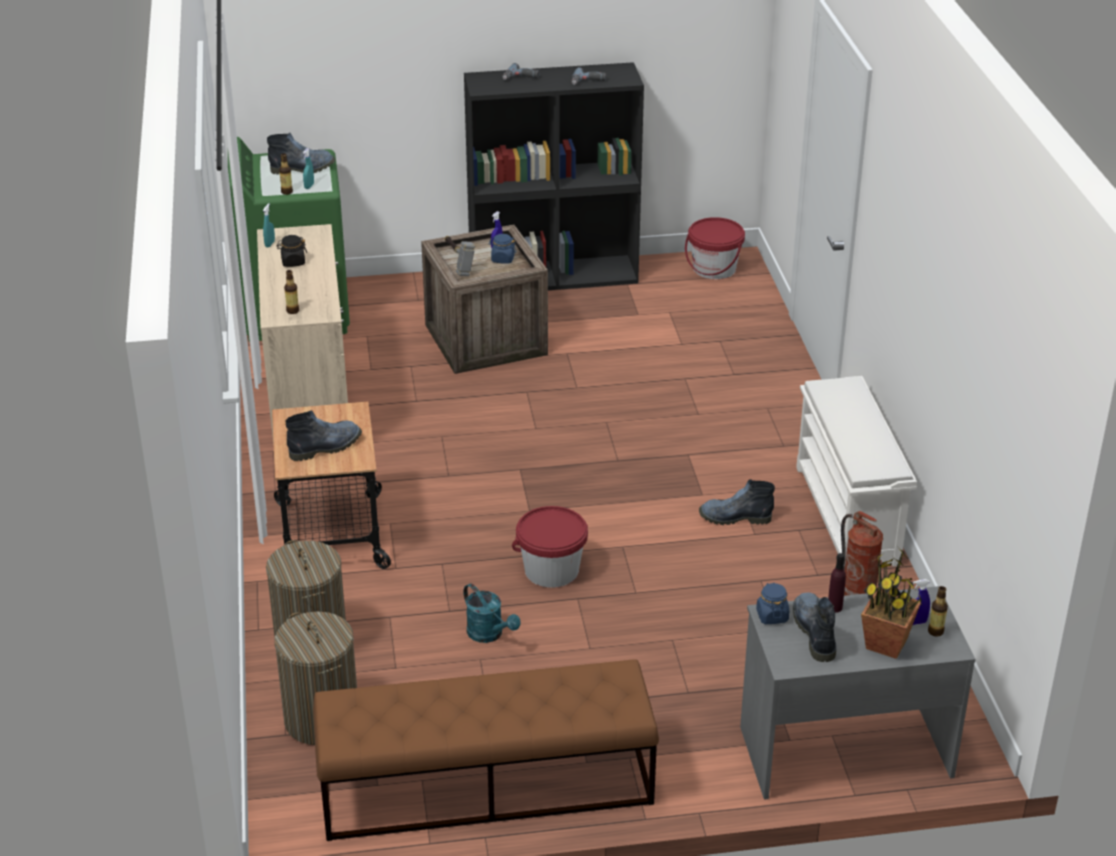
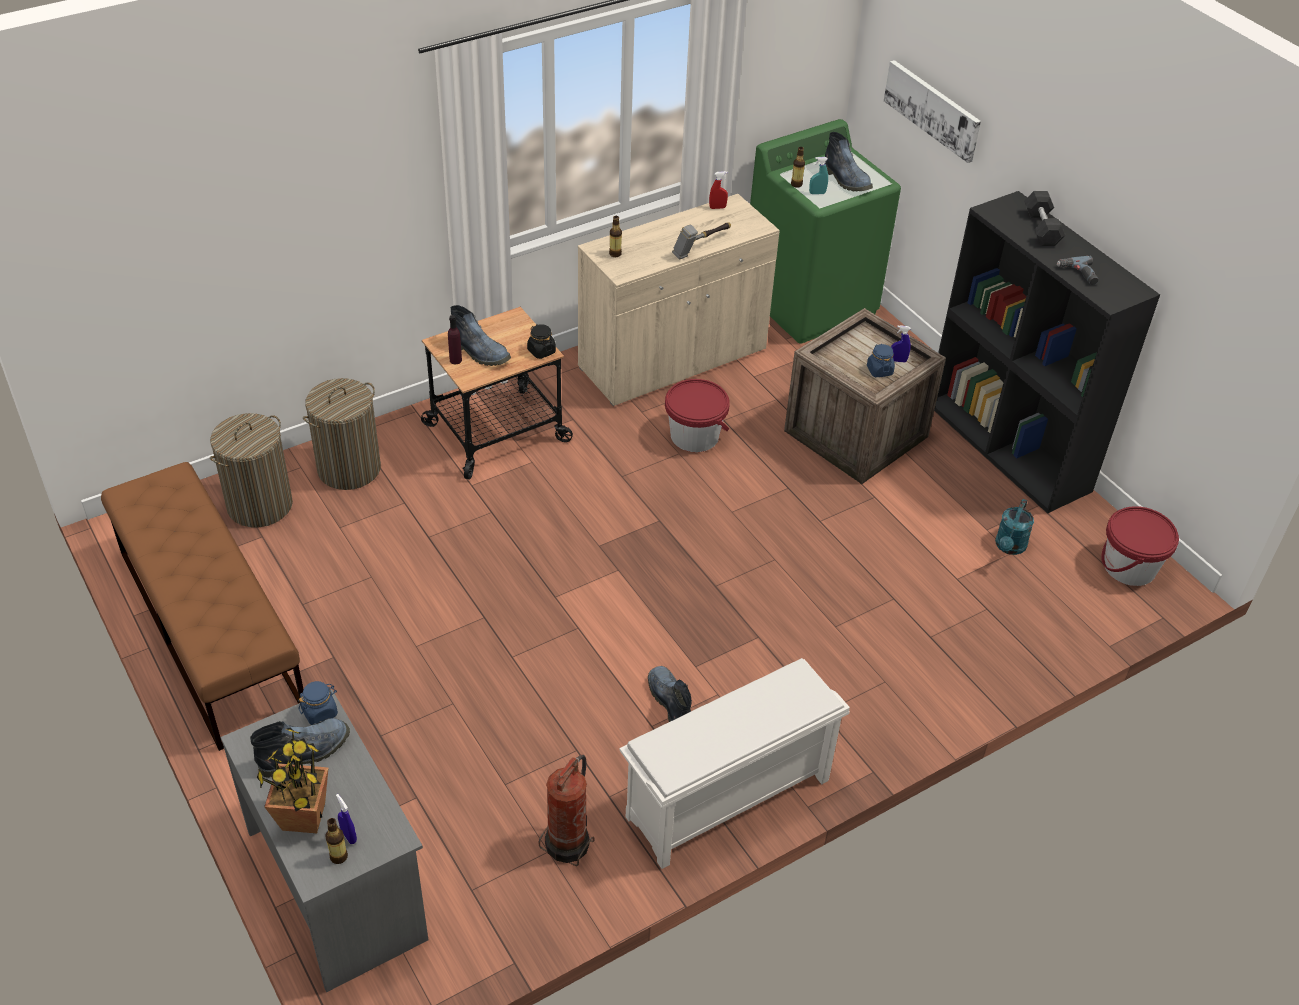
camera: 65 degrees right, 10 degrees up
(270, 244) = (717, 207): turquoise spray bottle -> red spray bottle
(293, 262) = (696, 229): black jar -> black jar (541, 351)
(336, 65) = (933, 110): none -> picture
(458, 262) = (850, 344): hammer -> hammer (701, 247)
(489, 634) = (407, 572): turquoise watering can -> turquoise watering can (1009, 547)
(520, 78) = (1041, 228): power drill -> grey dumbbell
(551, 570) = (517, 587): red bucket -> red bucket (694, 436)
(834, 607) = (351, 760): purple bottle -> purple bottle (455, 360)

